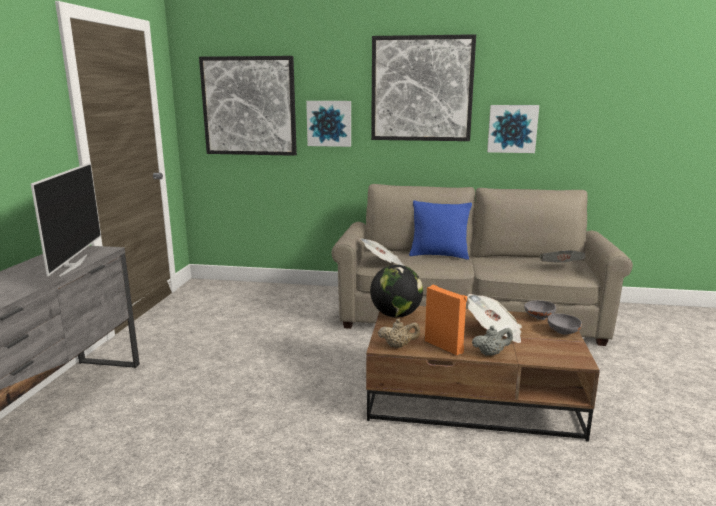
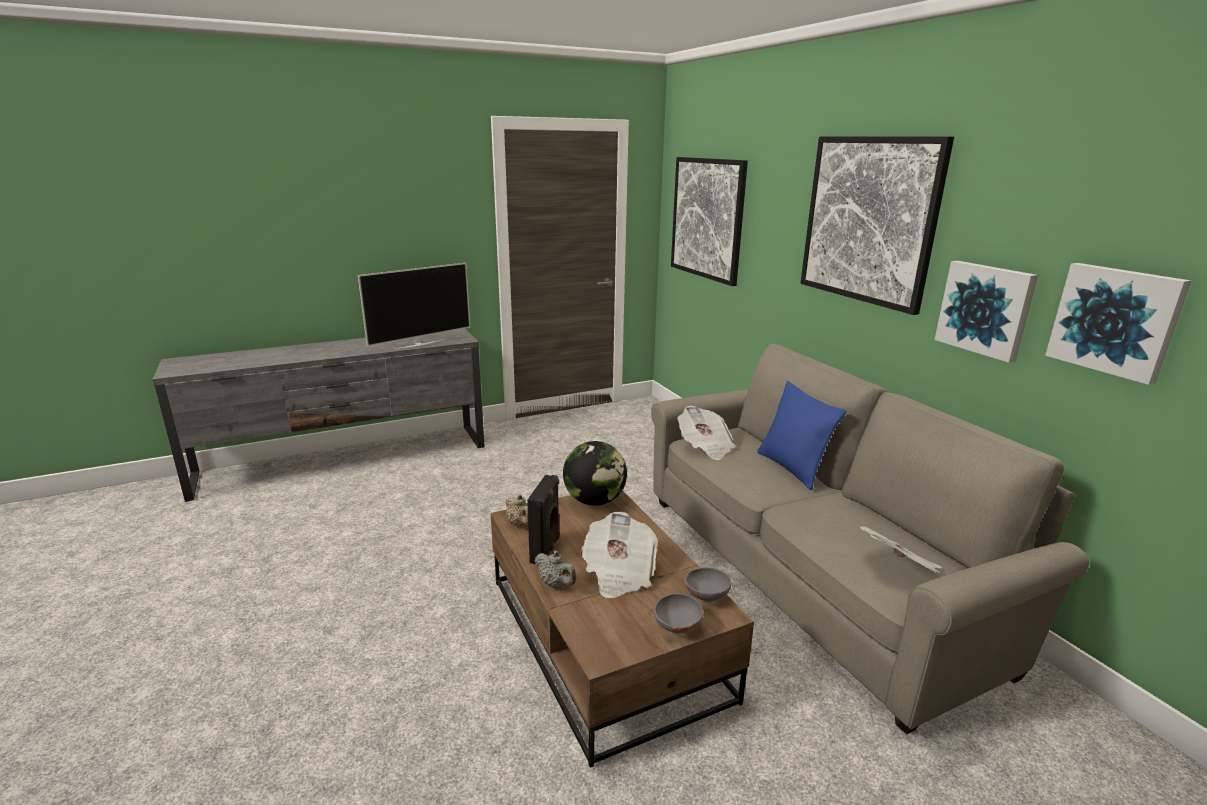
camera: 55 degrees right, 5 degrees up
(329, 123) = (768, 252): picture -> picture (1115, 320)
(444, 346) = (546, 550): orange speaker -> black speaker

